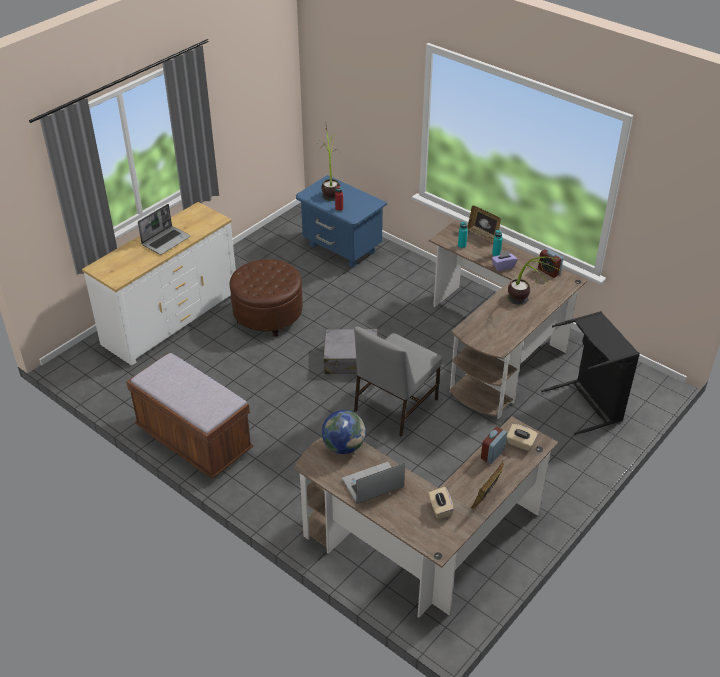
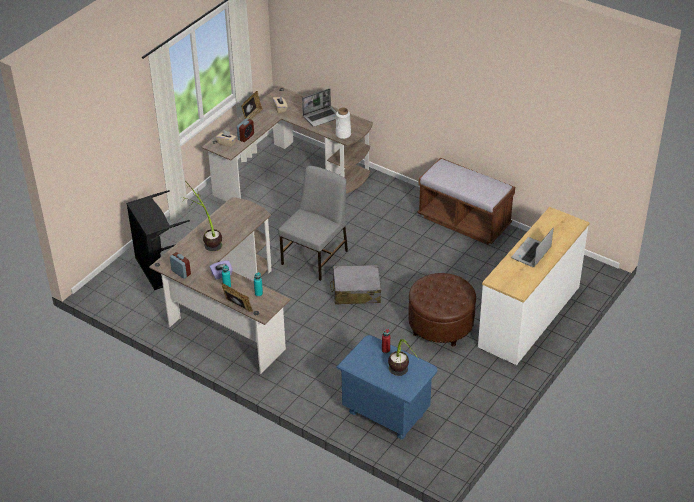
camera: 175 degrees right, 0 degrees up
(343, 446) = (343, 134): globe -> white vase

